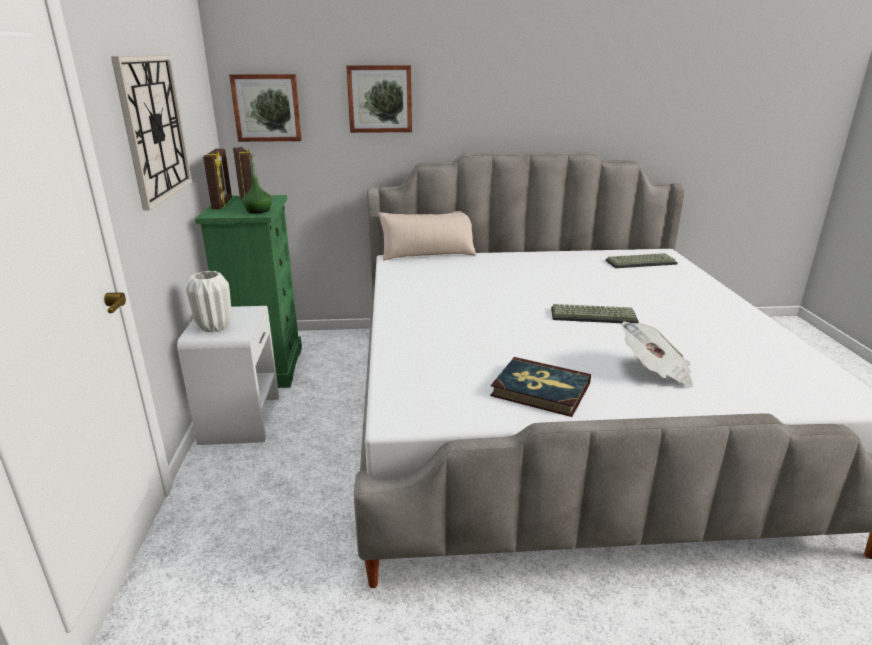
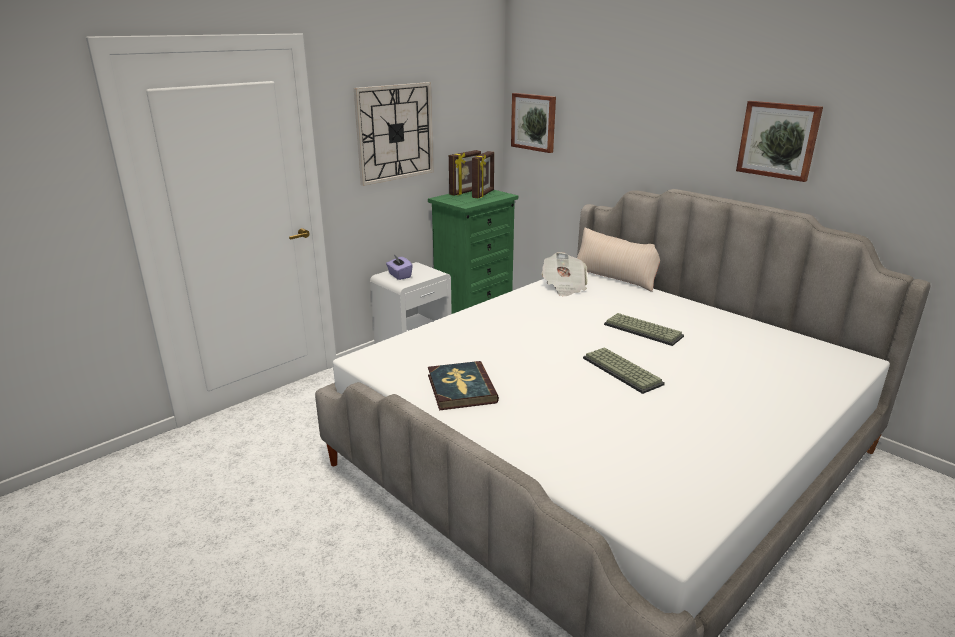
camera: 50 degrees right, 0 degrees up
(215, 327) = (399, 275): white vase -> purple tissue box
(258, 210) = (470, 202): green bottle -> none
(380, 99) = (613, 125): picture -> picture (778, 140)
(641, 262) = (802, 356): keyboard -> keyboard (644, 330)
(655, 371) = (560, 423): newspaper -> newspaper (564, 287)

